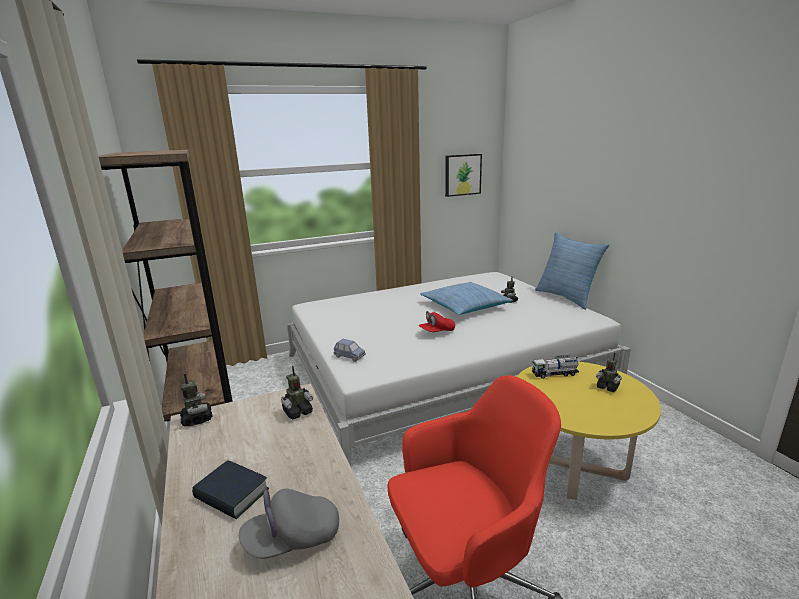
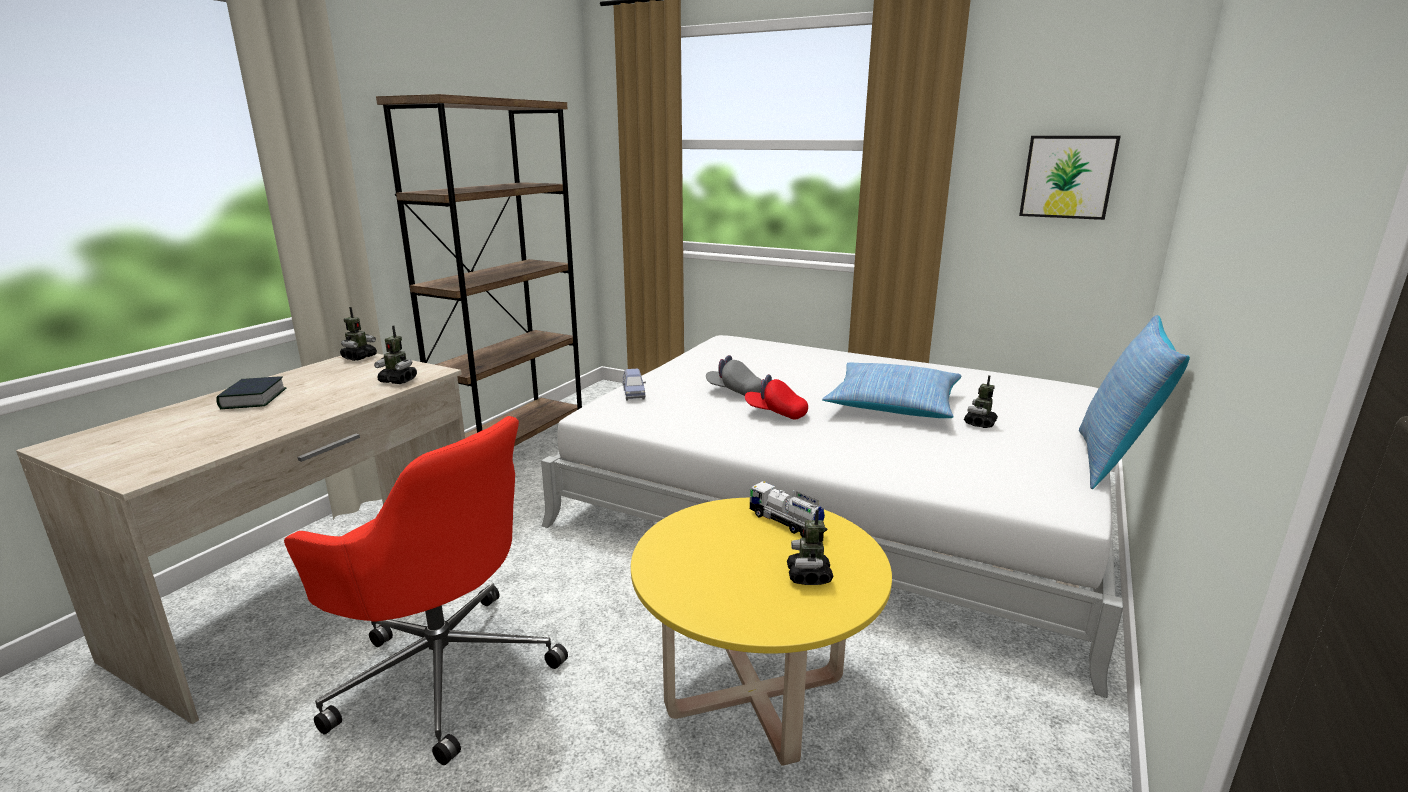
camera: 50 degrees right, 0 degrees up
(292, 539) = (200, 432): grey cap -> grey cap (734, 391)

